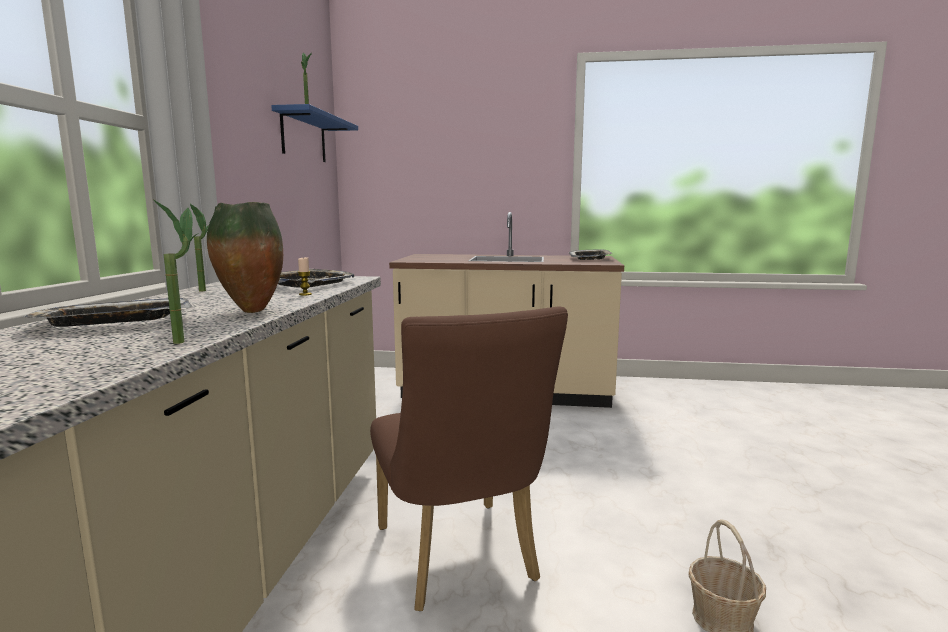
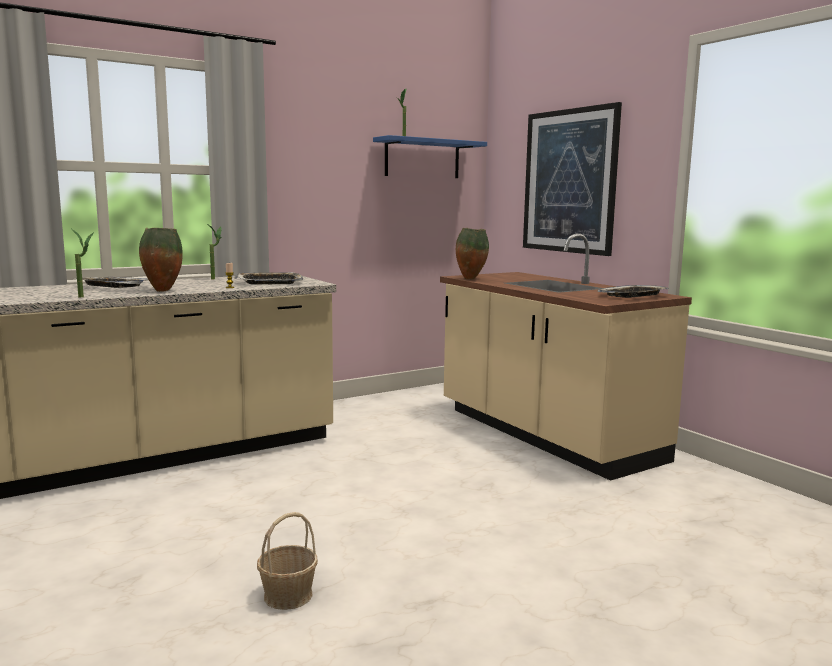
camera: 50 degrees right, 0 degrees up
(429, 261) = (471, 279): none -> vase
(456, 168) = (569, 181): none -> picture
(460, 560) = (255, 498): brown chair -> none

